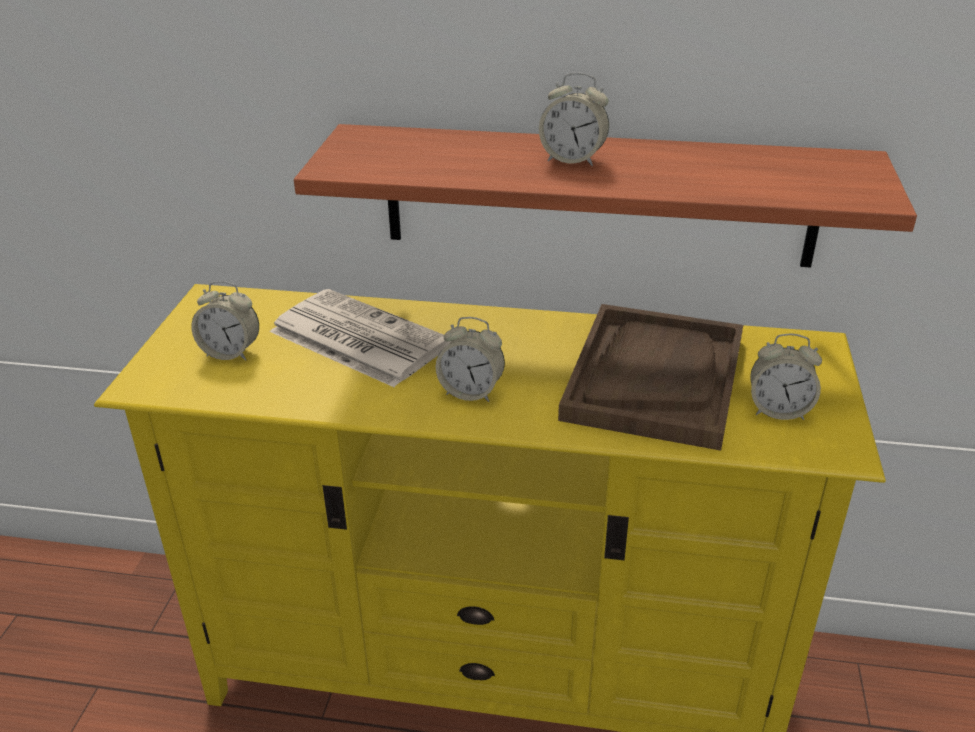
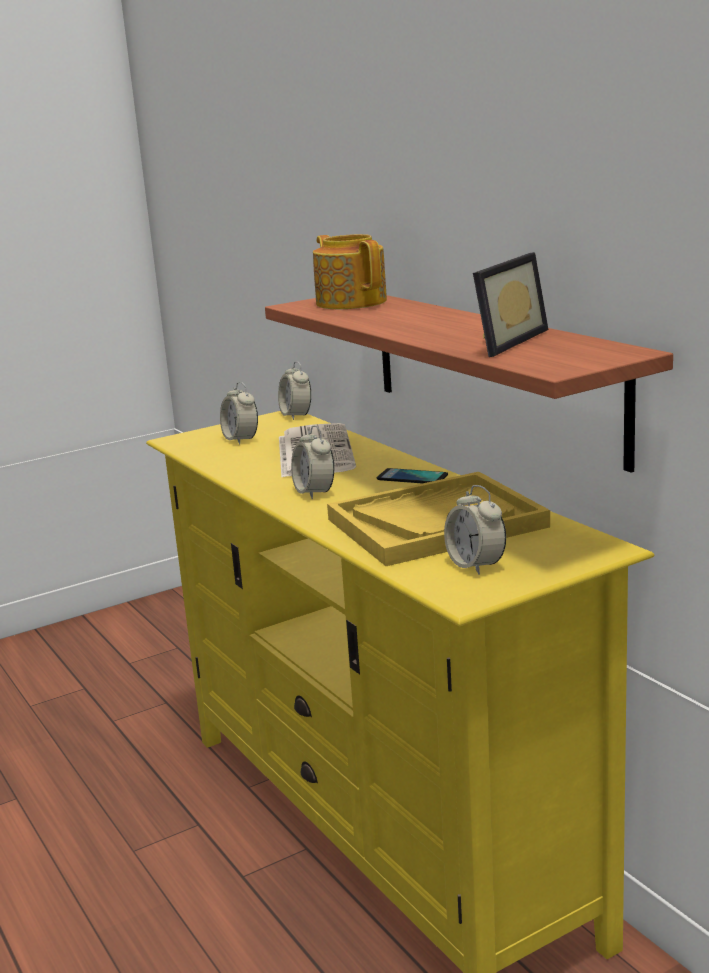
camera: 50 degrees right, 15 degrees down
(393, 148) = (351, 302): none -> teapot
(522, 332) = (412, 478): none -> phone
(573, 160) = (429, 321): alarm clock -> alarm clock (296, 416)
(654, 377) = (436, 523): brown tray -> yellow tray
(727, 173) = (501, 342): none -> picture frame

